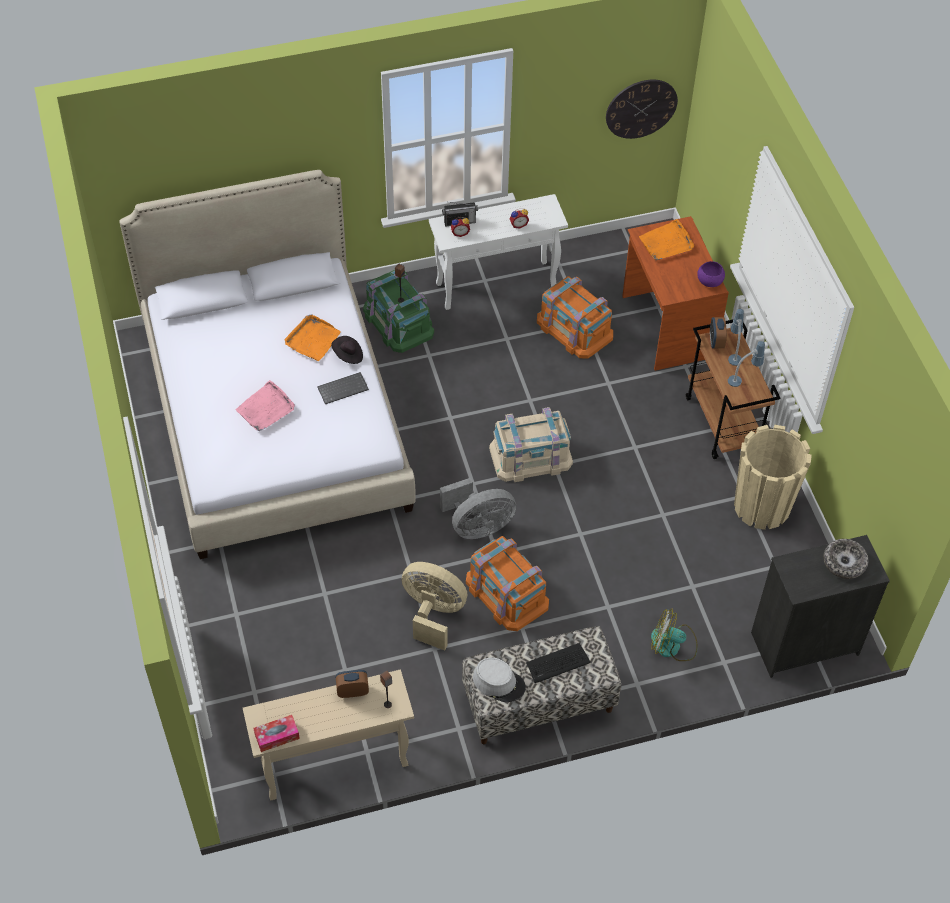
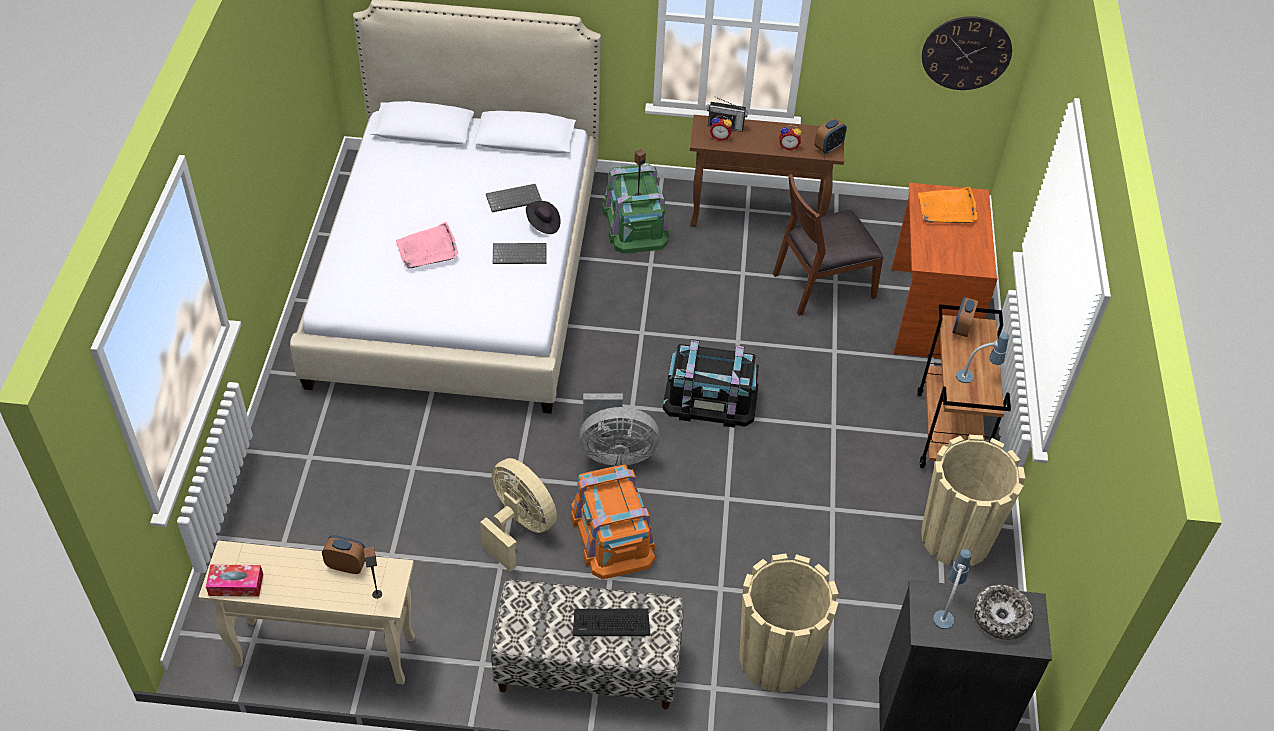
camera: 20 degrees right, 5 degrees down
(312, 340) = (514, 198): orange tray -> keyboard
(497, 285) = (758, 218): white console table -> brown console table
(499, 682) = (532, 620): grey hat -> none
(530, 456) = (710, 399): beige storage box -> black storage box
(550, 216) = (828, 148): none -> alarm clock
(574, 328) = (822, 284): orange storage box -> brown chair
(672, 645) = (776, 659): fan -> beige planter
(709, 282) = (979, 261): purple bowl -> none
(734, 352) = (977, 346): table lamp -> table lamp (946, 608)

